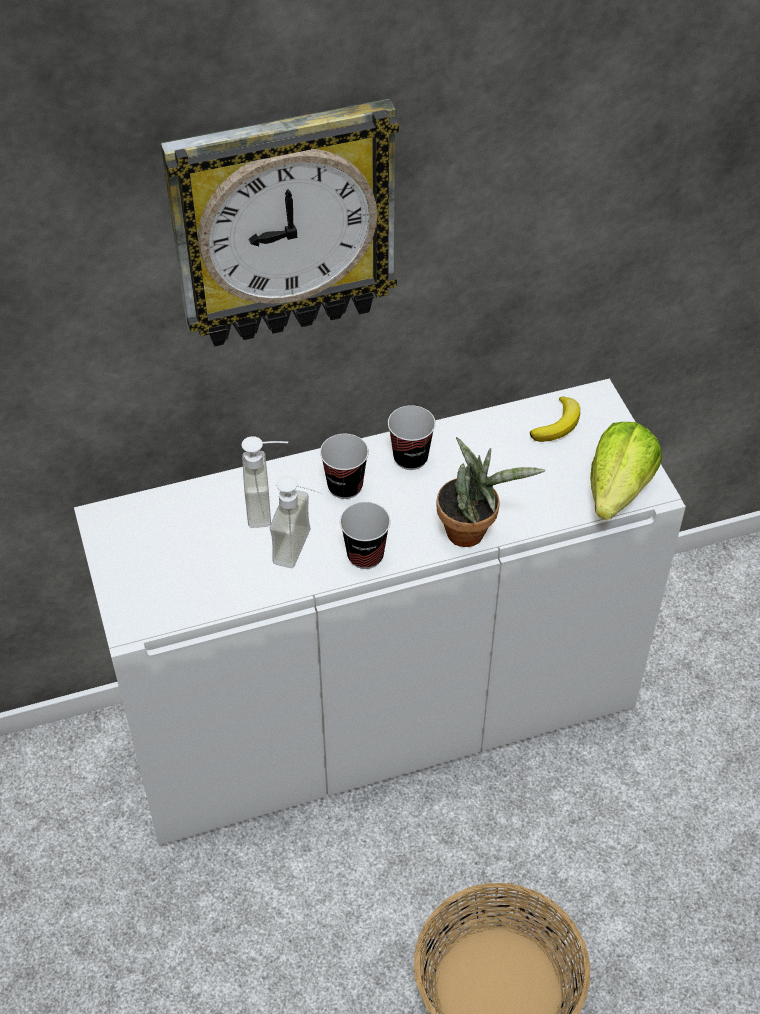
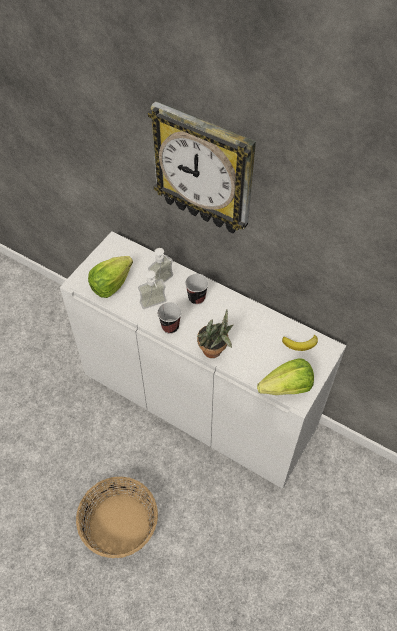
camera: 50 degrees right, 5 degrees up
(192, 579) = (111, 284): none -> lettuce
(410, 458) = (231, 308): cup -> none

